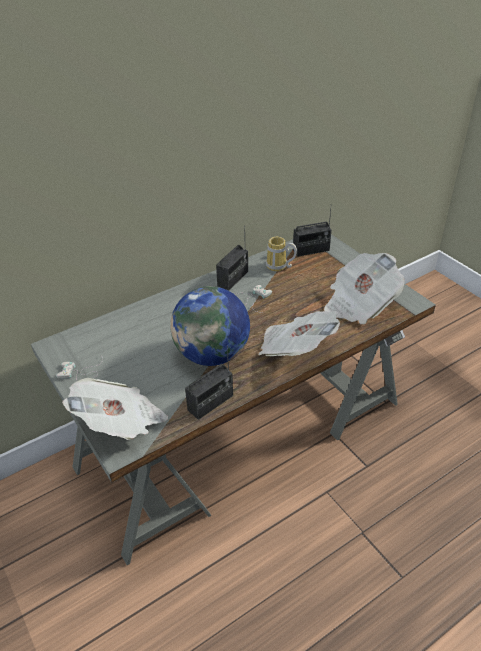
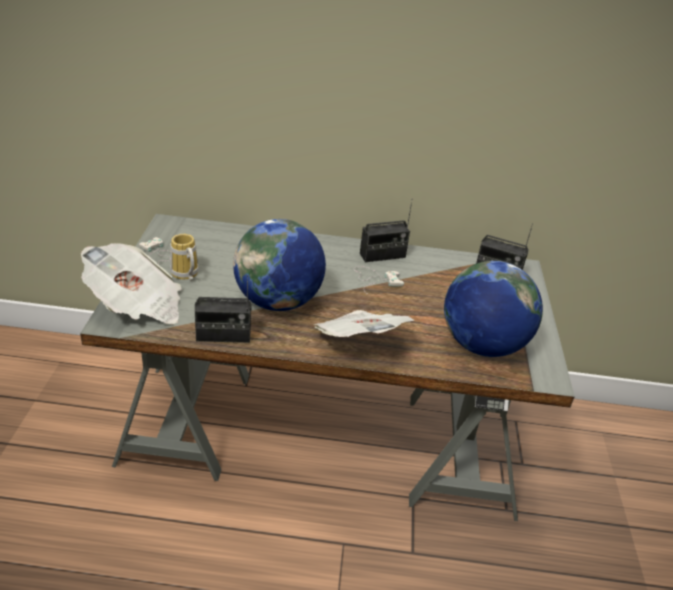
camera: 35 degrees right, 5 degrees down
(279, 267) = (442, 269): mug -> mug (184, 275)
(359, 304) = (482, 345): newspaper -> globe

